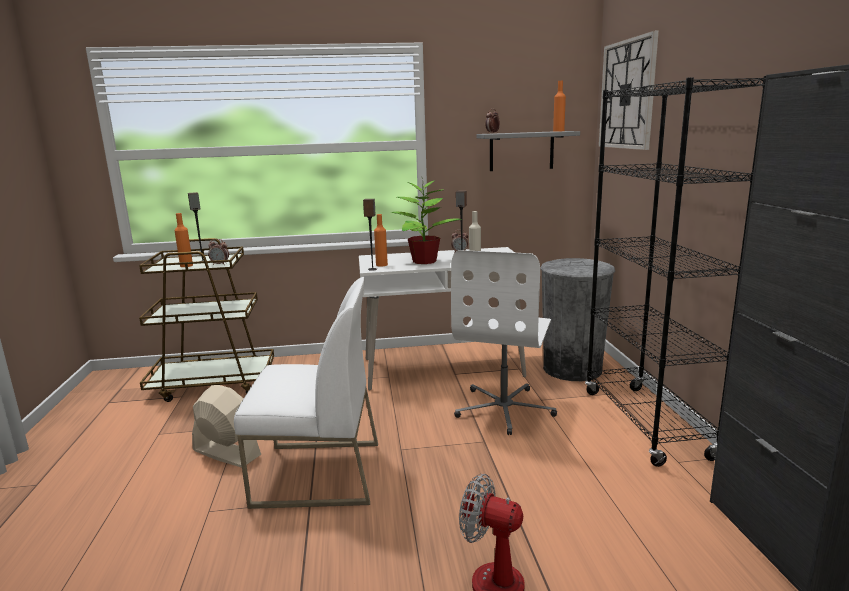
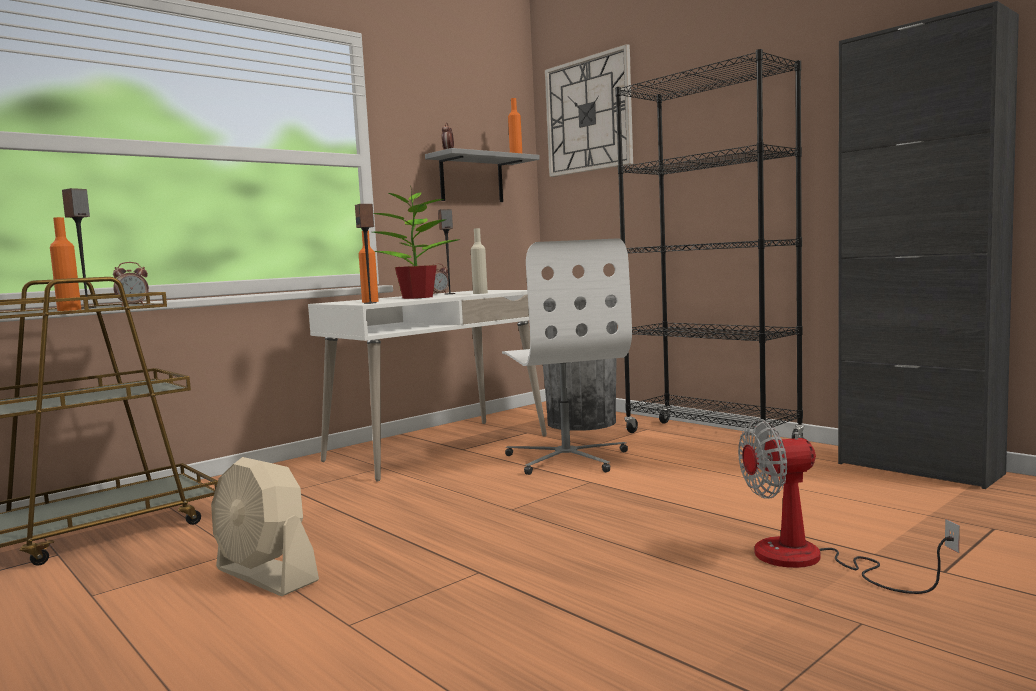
camera: 35 degrees left, 10 degrees down
(226, 453) = (266, 575): beige fan -> beige fan turned 135 degrees counterclockwise
(317, 474) = (444, 552): white chair -> none

